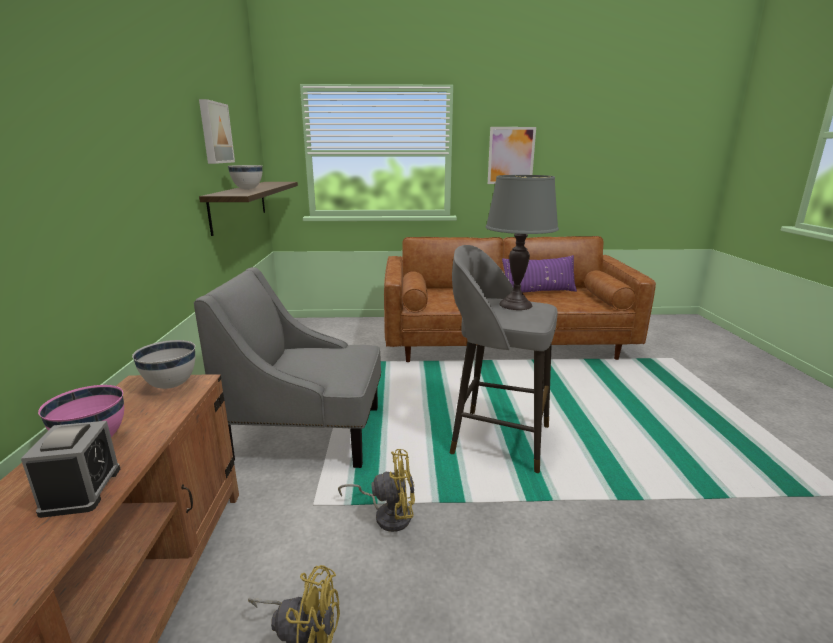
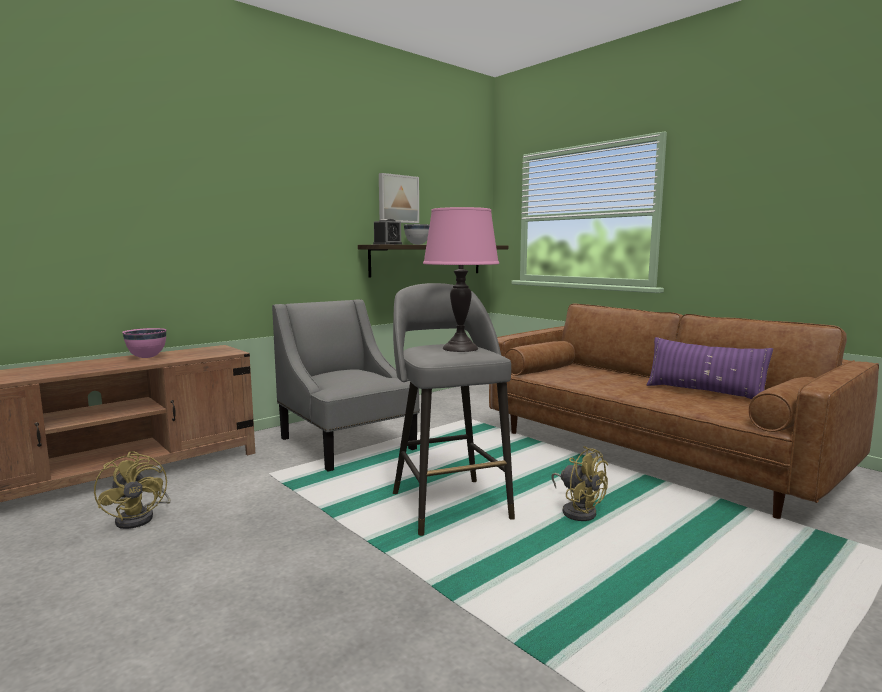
camera: 50 degrees right, 10 degrees down
(81, 490) = (104, 366): alarm clock -> alarm clock (387, 244)
(171, 385) = (222, 351): white bowl -> none
(388, 514) = (285, 498): yellow fan -> yellow fan (578, 511)
(511, 156) = (738, 210): picture -> none
(515, 305) = (460, 348): grey table lamp -> pink table lamp

